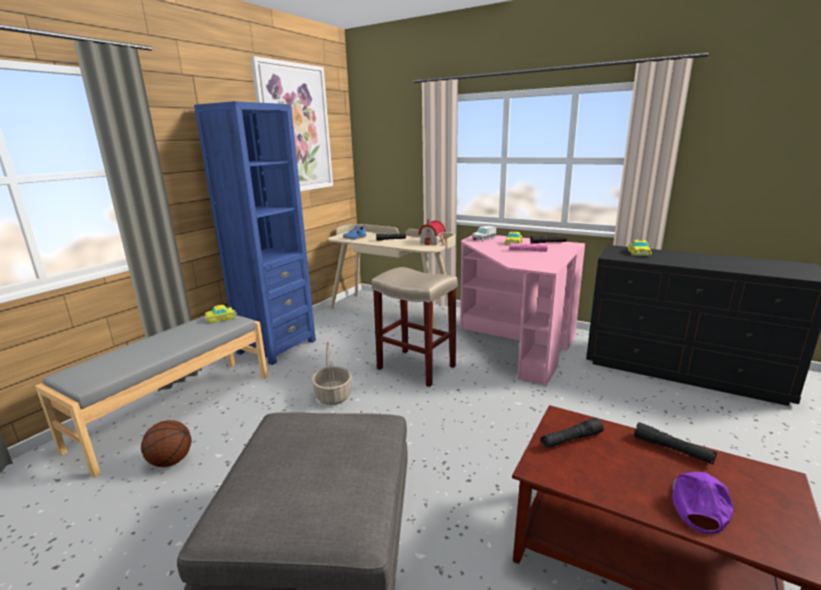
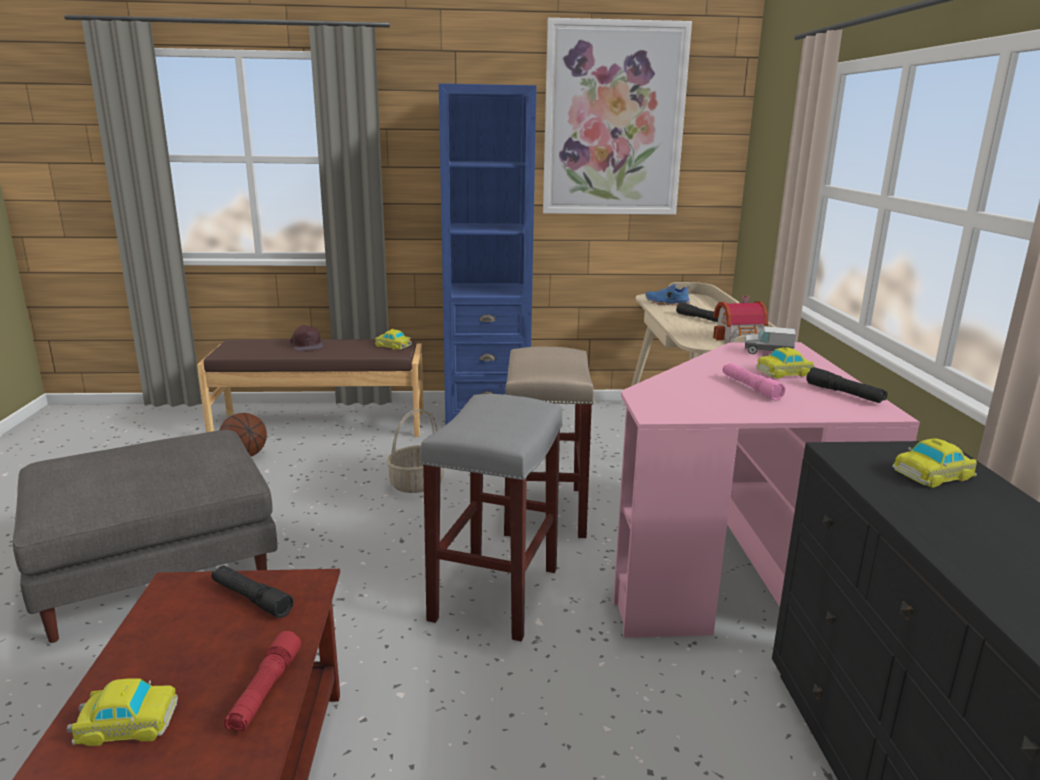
camera: 55 degrees right, 0 degrees up
(150, 345) = (307, 345): none -> brown cap
(176, 409) = (321, 424): grey bench -> brown bench
(482, 407) = (494, 592): none -> grey stool
(672, 449) = (265, 691): black flashlight -> red flashlight
(698, 505) = (125, 723): purple cap -> toy car

